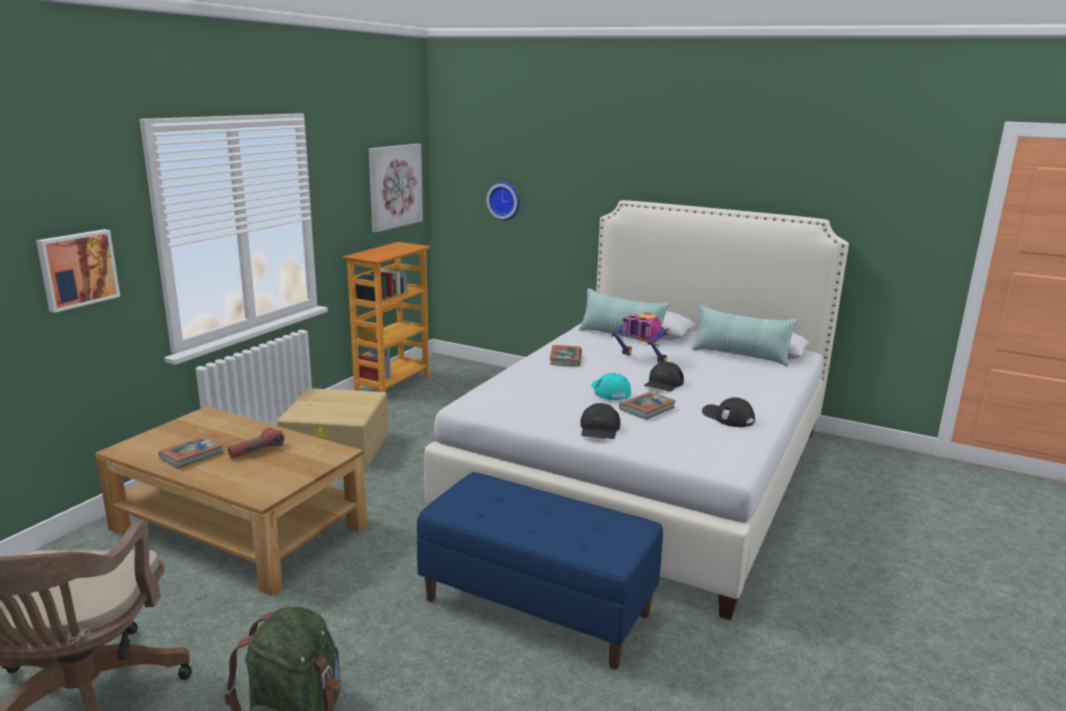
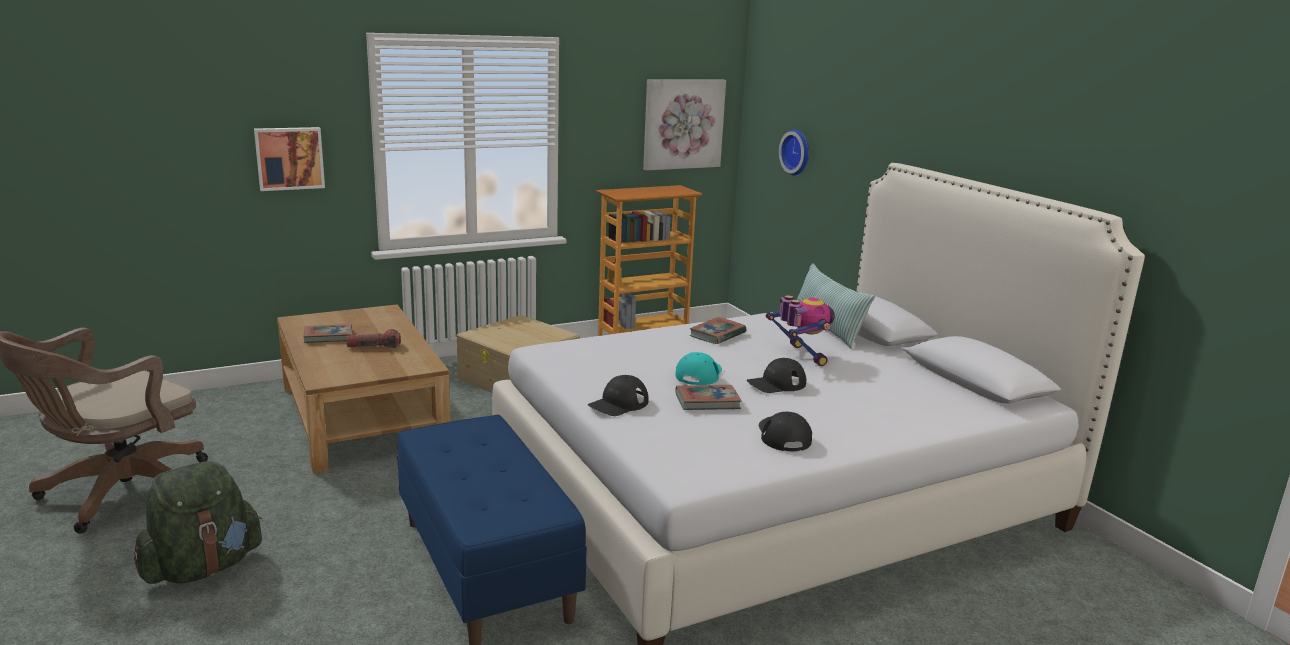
camera: 35 degrees right, 0 degrees up
(740, 355) = (939, 382): pillow -> none

